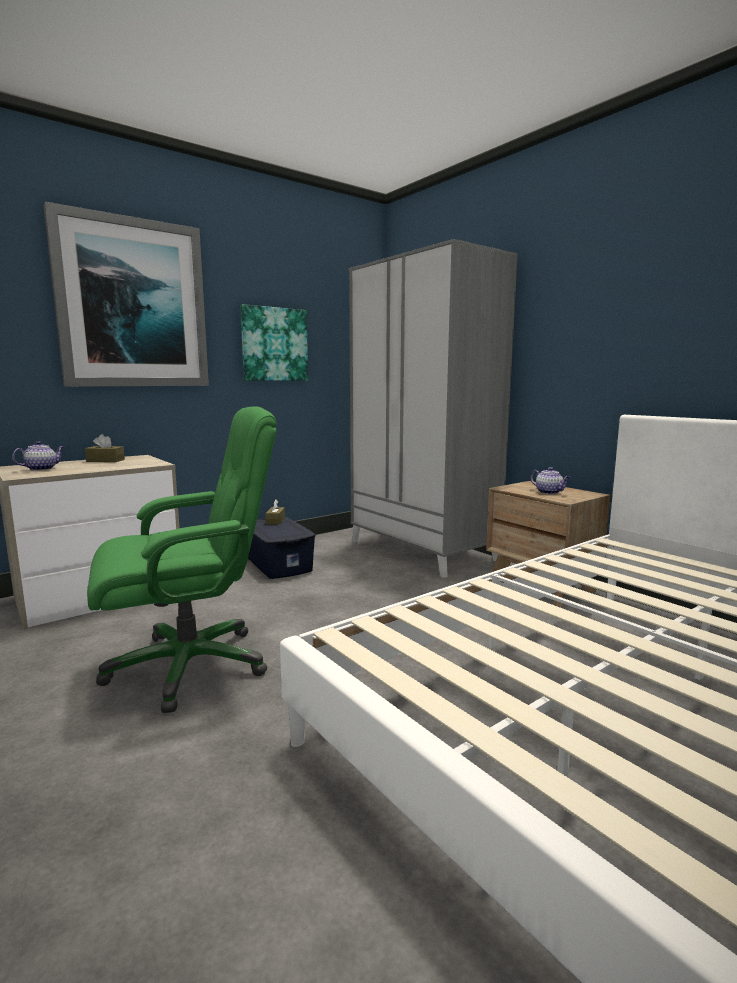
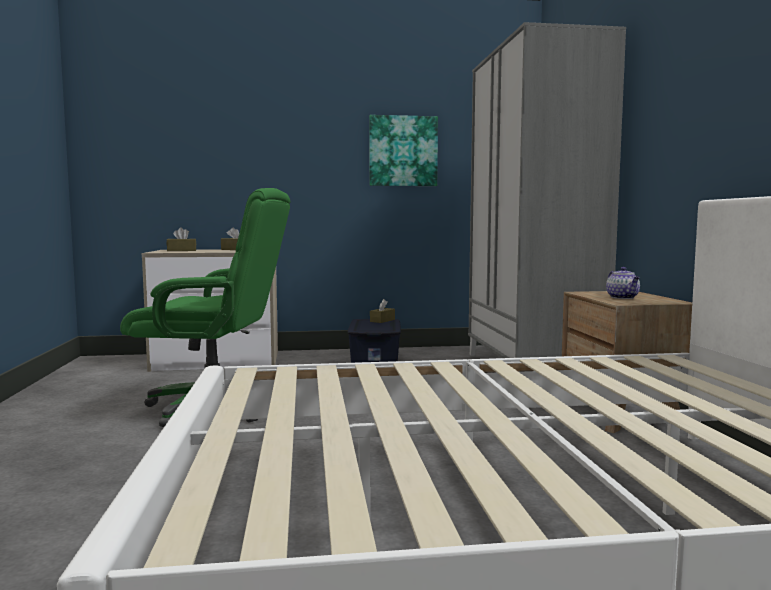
camera: 30 degrees right, 5 degrees down
(42, 469) = (181, 250): teapot -> brown tissue box
(132, 305) = (272, 121): picture -> none

